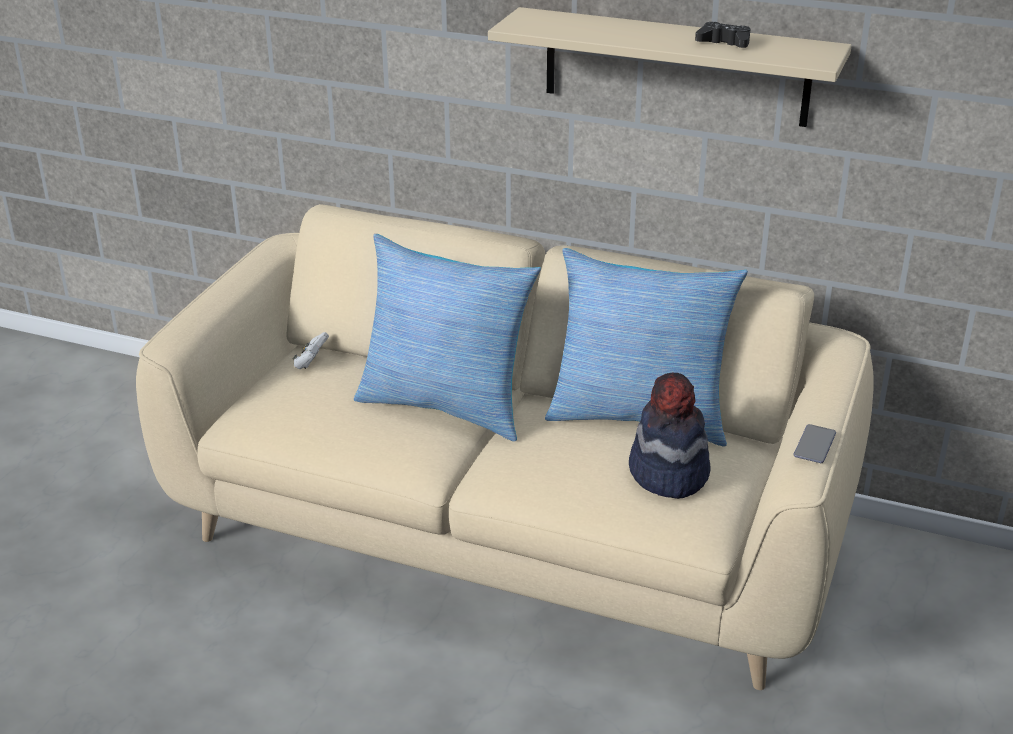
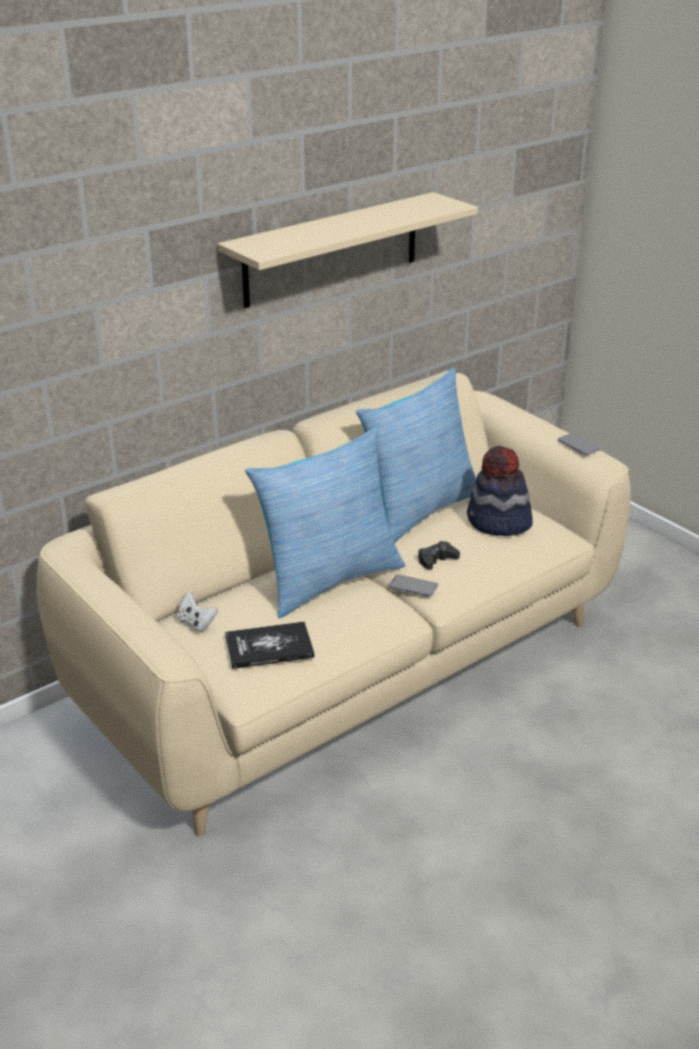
camera: 60 degrees left, 0 degrees up
(302, 410) = (269, 647): none -> book
(481, 458) = (413, 586): none -> phone
(724, 43) = (389, 214): black game controller -> black game controller (436, 560)

